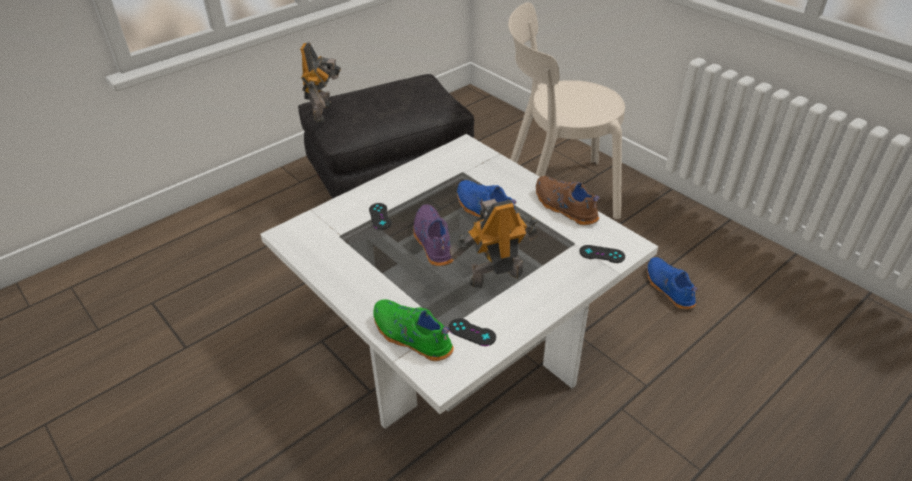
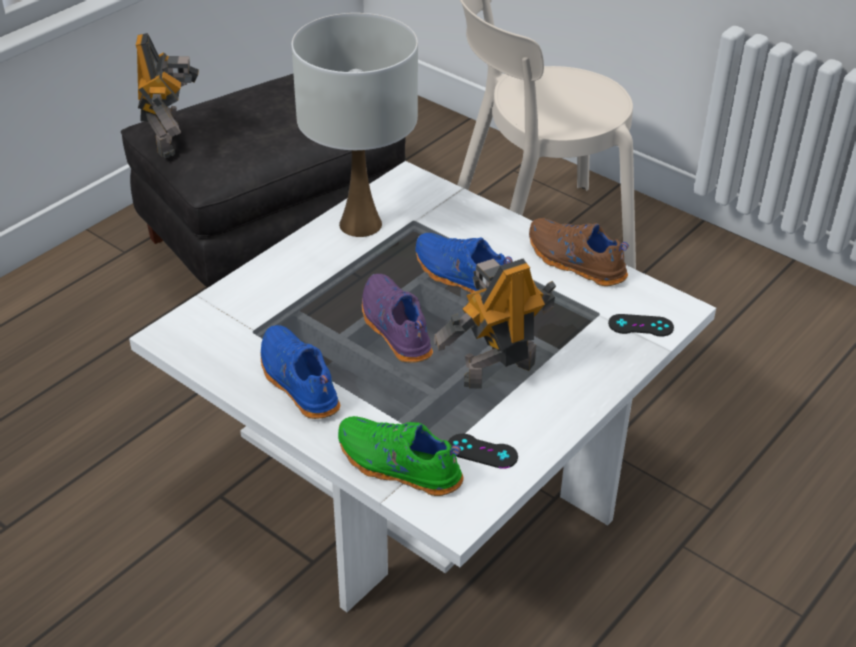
camera: 10 degrees left, 0 degrees up
(380, 216) = (306, 297): black game controller -> none
(427, 172) = (361, 224): none -> white table lamp
(668, 289) = (720, 370): blue shoe -> blue shoe (297, 383)

